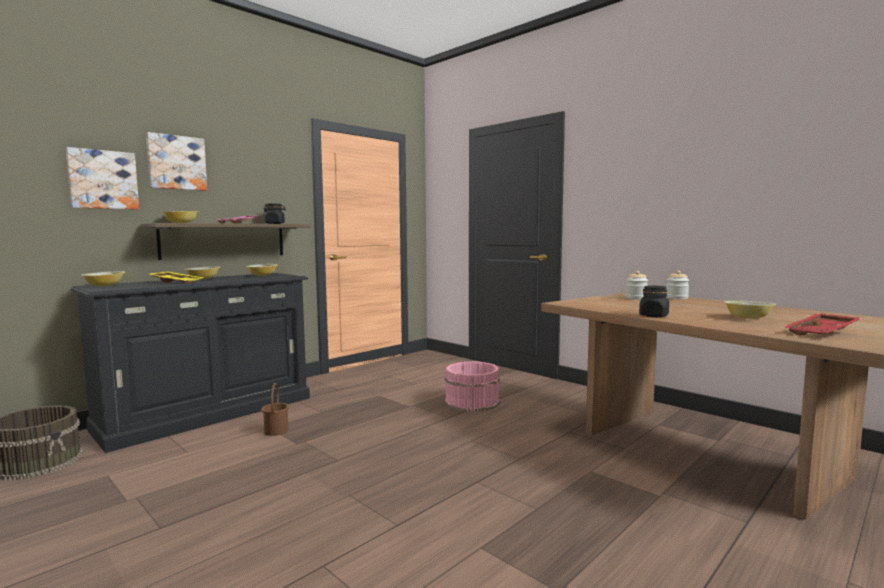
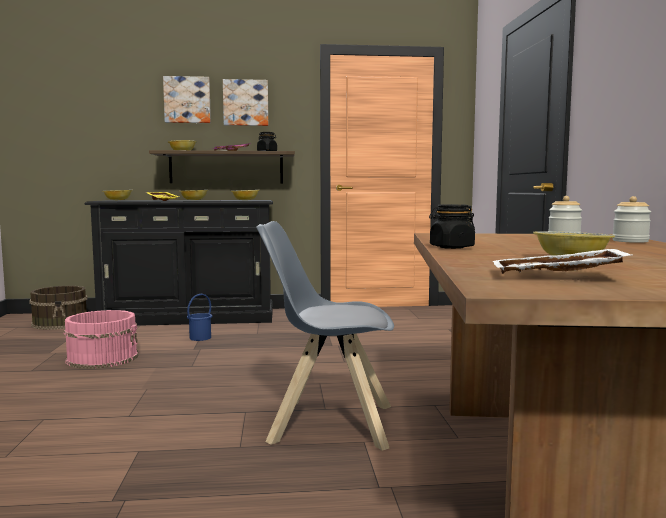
camera: 40 degrees right, 0 degrees up
(103, 180) = (131, 118): picture -> picture (245, 103)
(277, 431) = (200, 338): brown bucket -> blue bucket
(471, 401) = (398, 355): pink bucket -> pink bucket (103, 358)
(546, 468) = (328, 423): none -> grey chair
(822, 333) = (557, 277): red tray -> white tray

